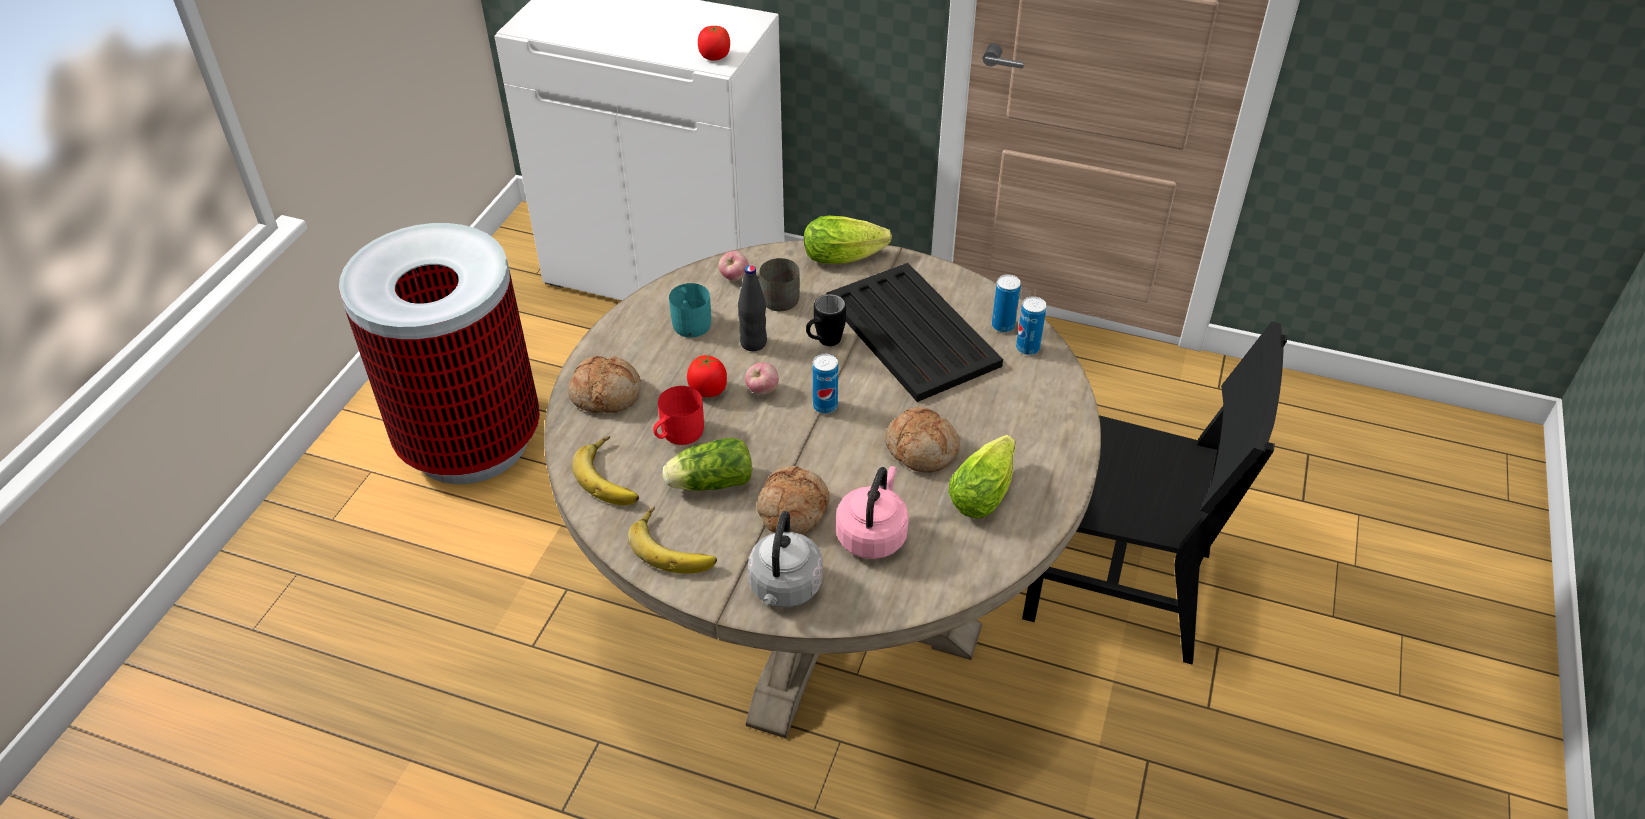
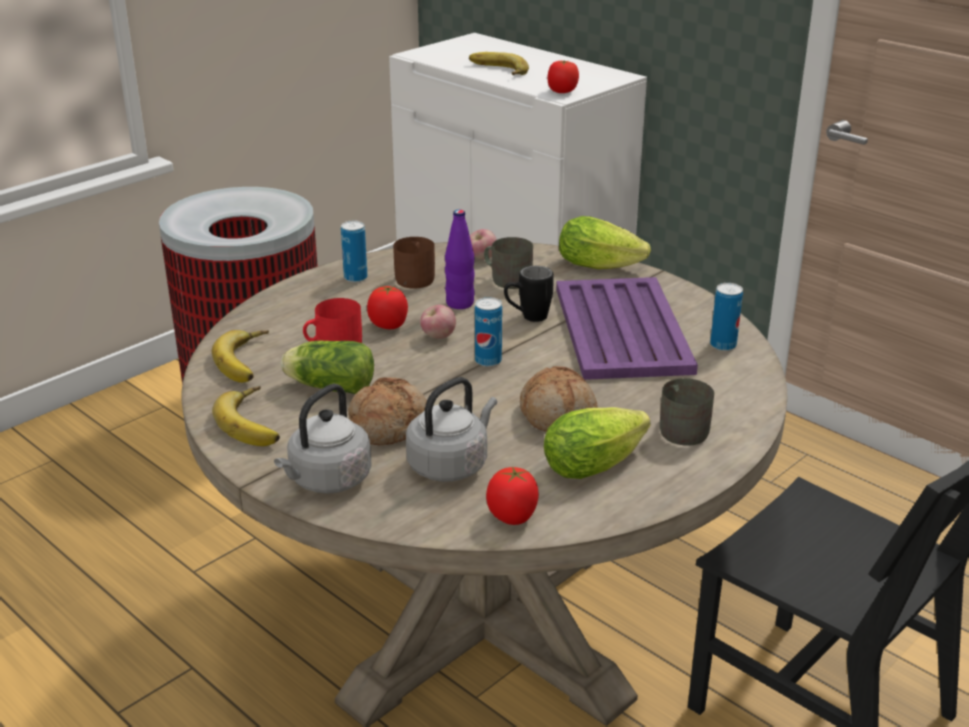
camera: 25 degrees right, 15 degrees down
(606, 393) = (297, 307): bread -> none
(626, 36) = (497, 70): none -> banana
(691, 321) = (417, 277): turquoise mug -> brown mug
(753, 343) = (460, 303): black bottle -> purple bottle
(873, 534) = (451, 464): pink kettle -> grey kettle
(911, 331) = (622, 328): black tray -> purple tray
(956, 571) = (512, 516): none -> tomato
(1025, 430) = (682, 428): none -> grey mug
(1027, 348) = (736, 367): can -> can (355, 278)

